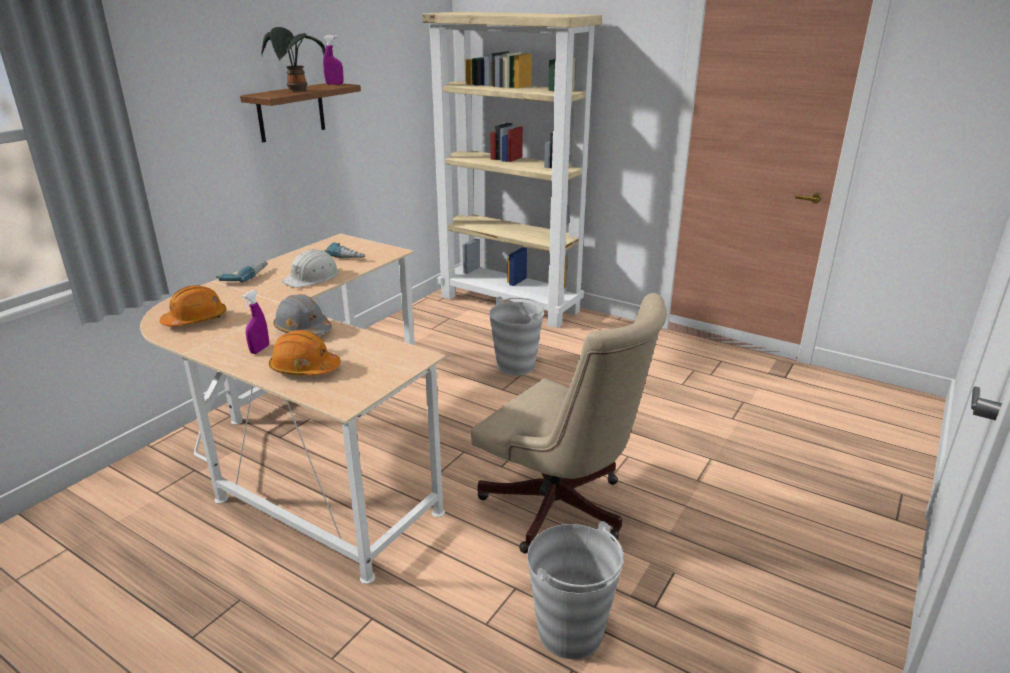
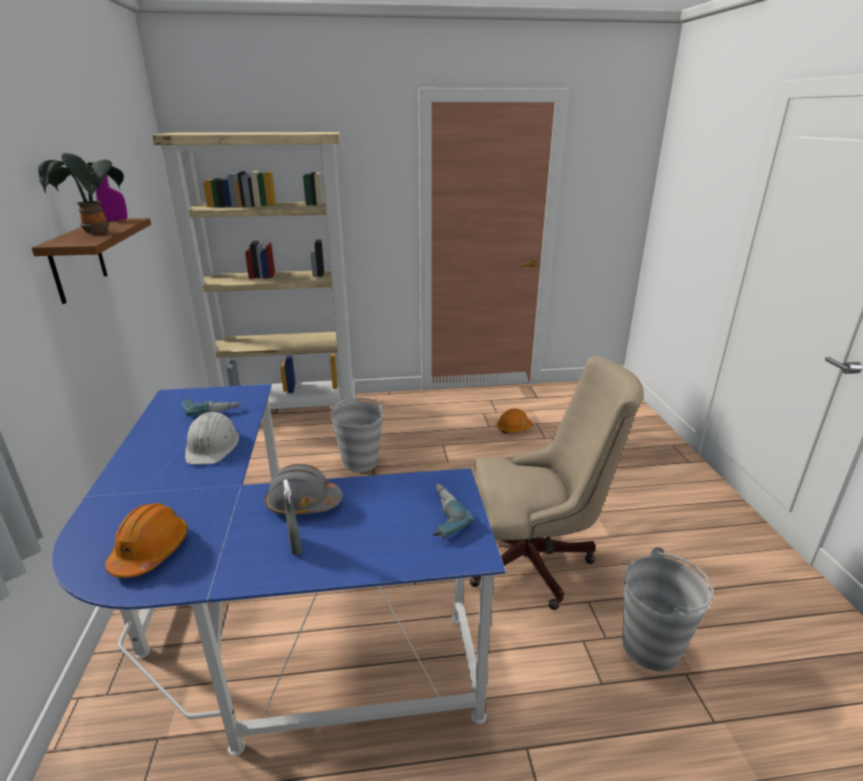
camera: 40 degrees left, 0 degrees up
(244, 276) = (122, 475): power drill -> power drill (440, 516)
(259, 349) = (295, 546): purple spray bottle -> grey spray bottle
(304, 369) = (379, 542): orange hard hat -> orange hard hat (513, 428)
(314, 447) = (271, 628): beige desk -> blue desk

